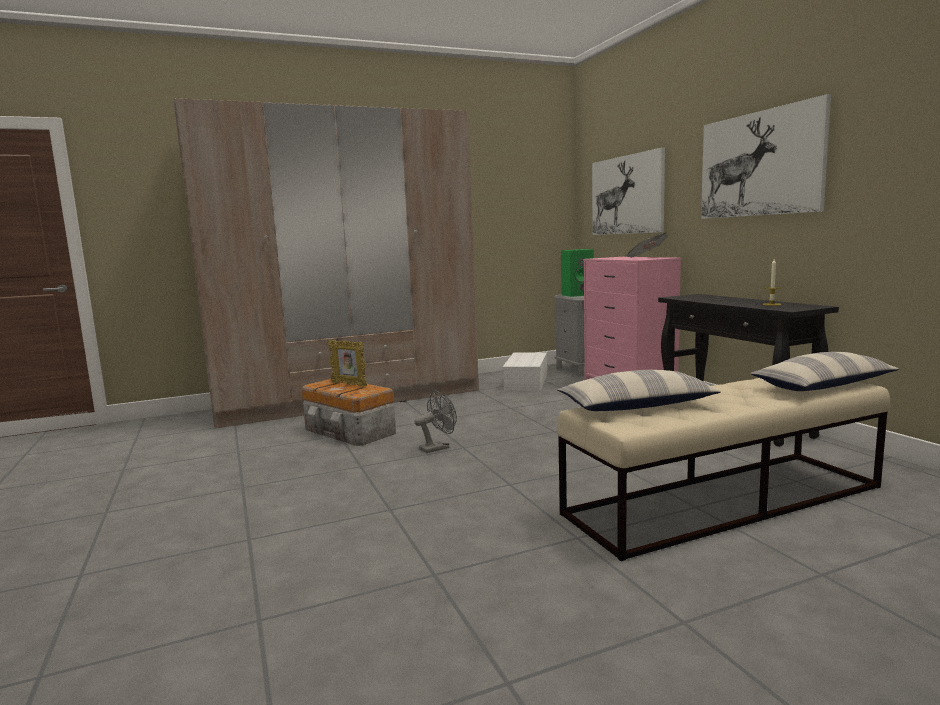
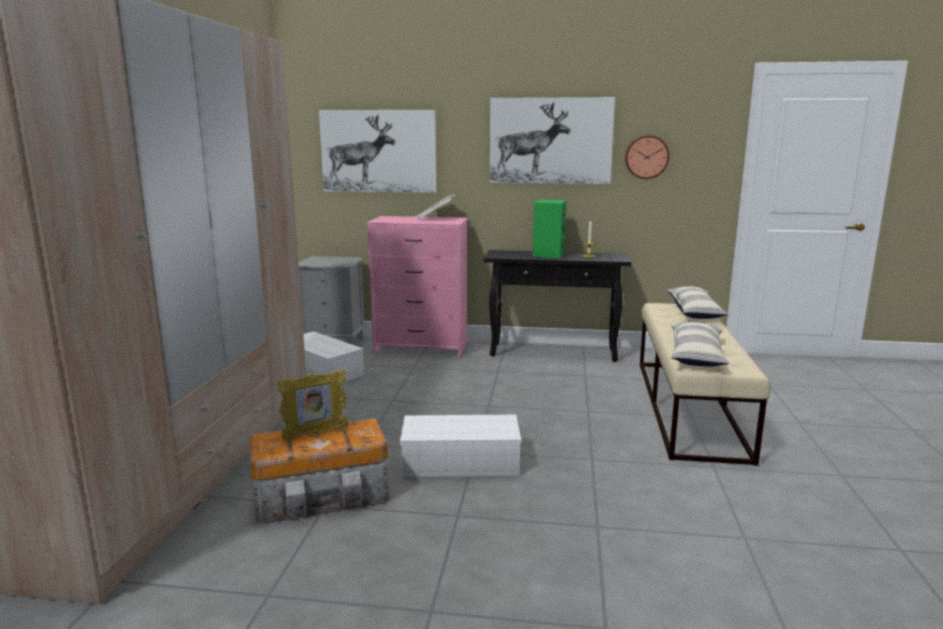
camera: 60 degrees left, 5 degrees up
(438, 448) = (459, 462): grey fan -> white storage box
(578, 295) = (322, 260): green speaker -> green speaker (548, 254)
(871, 169) = (646, 157): none -> wall clock

